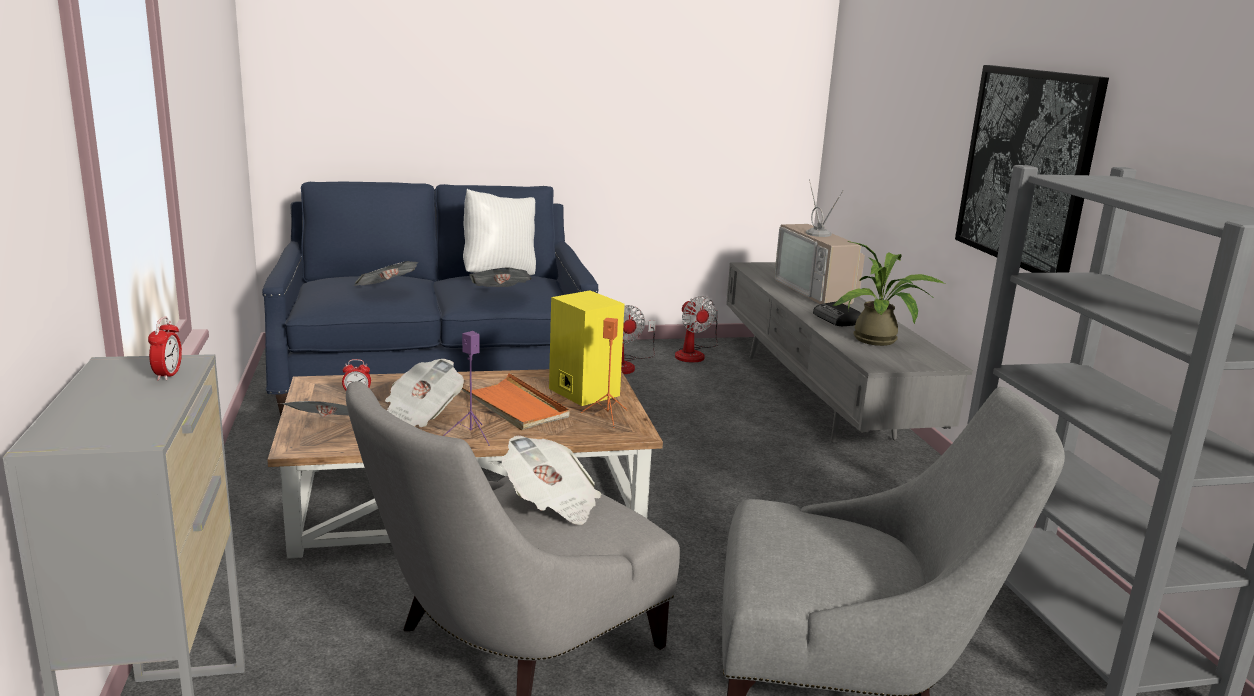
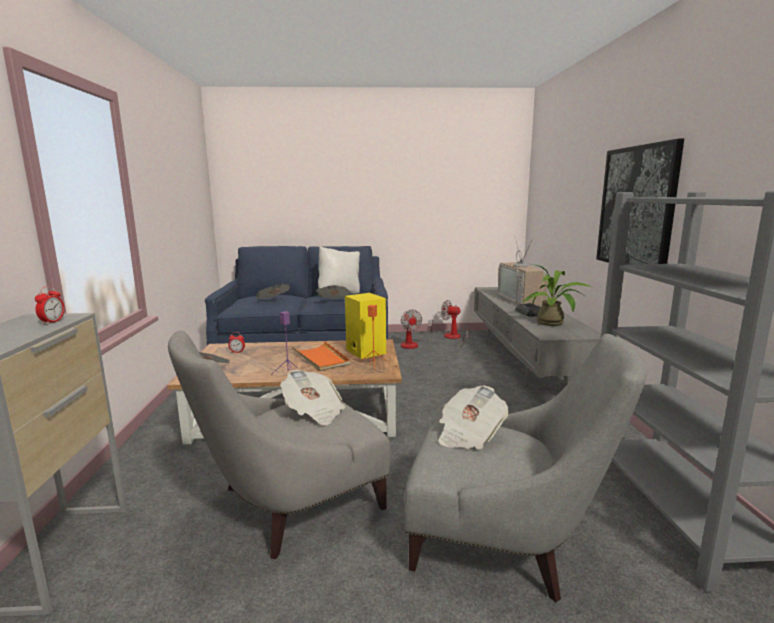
camera: 10 degrees right, 5 degrees down
(420, 415) = (265, 363): newspaper -> newspaper (469, 435)
(694, 354) = (454, 338): fan -> fan turned 135 degrees clockwise

